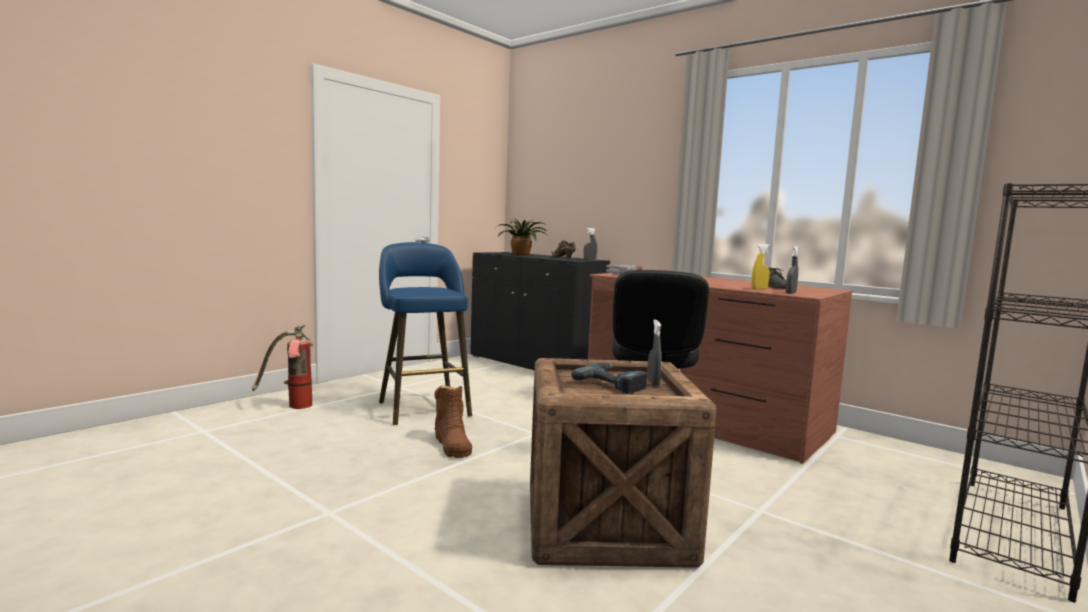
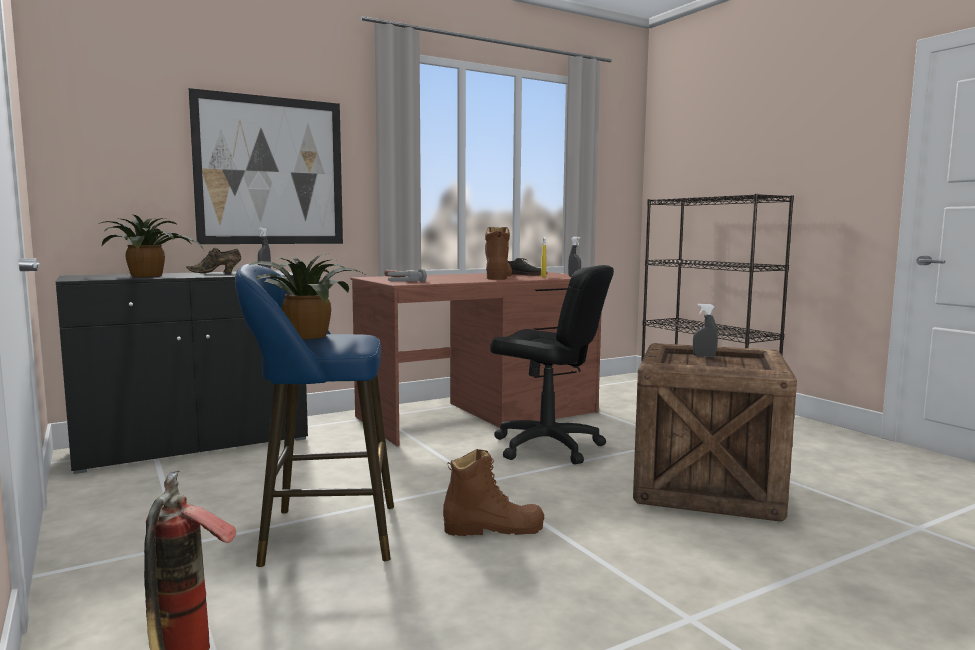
camera: 70 degrees left, 0 degrees up
(426, 286) = (303, 336): none -> potted plant
(613, 187) = (270, 171): none -> picture
(613, 383) = (709, 363): power drill -> none
(721, 283) = (498, 277): none -> brown boot

